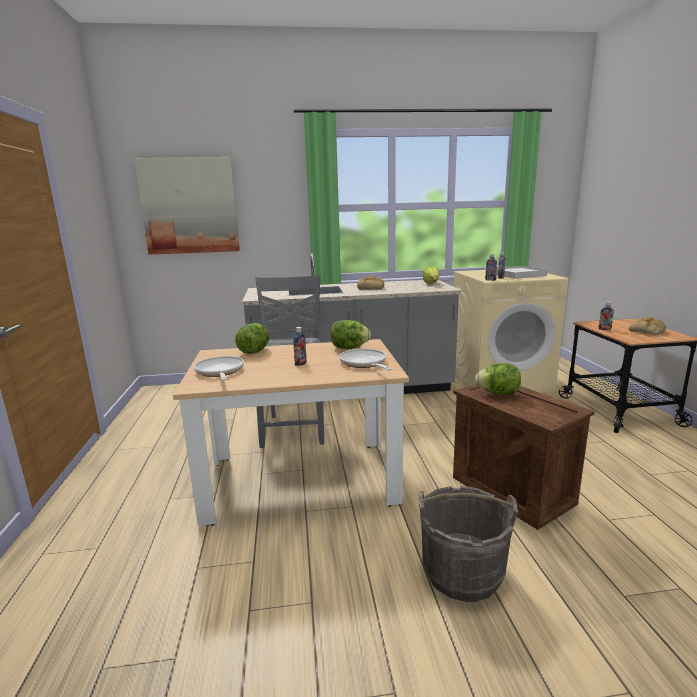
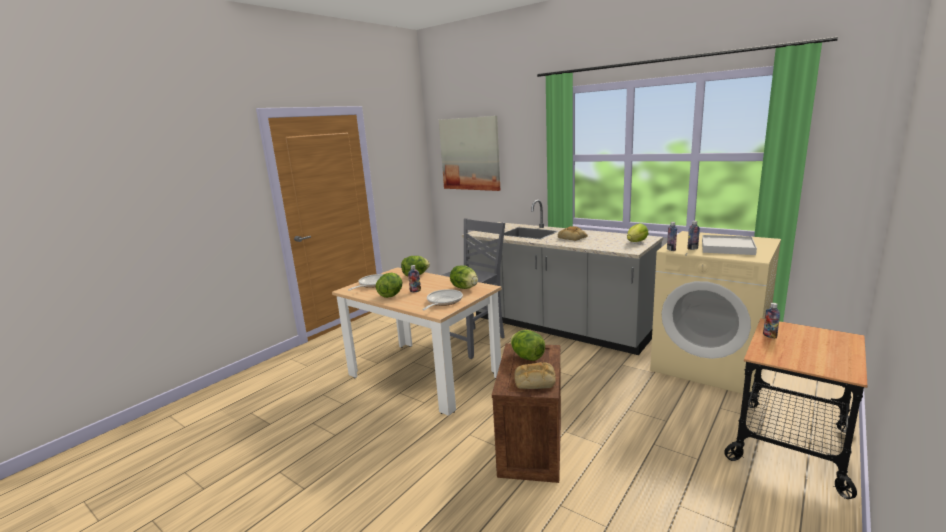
camera: 45 degrees right, 0 degrees up
(281, 374) = (391, 295): none -> lettuce
(462, 573) = (412, 468): grey bucket -> none
(647, 331) = (820, 354): bread -> bread (534, 381)

